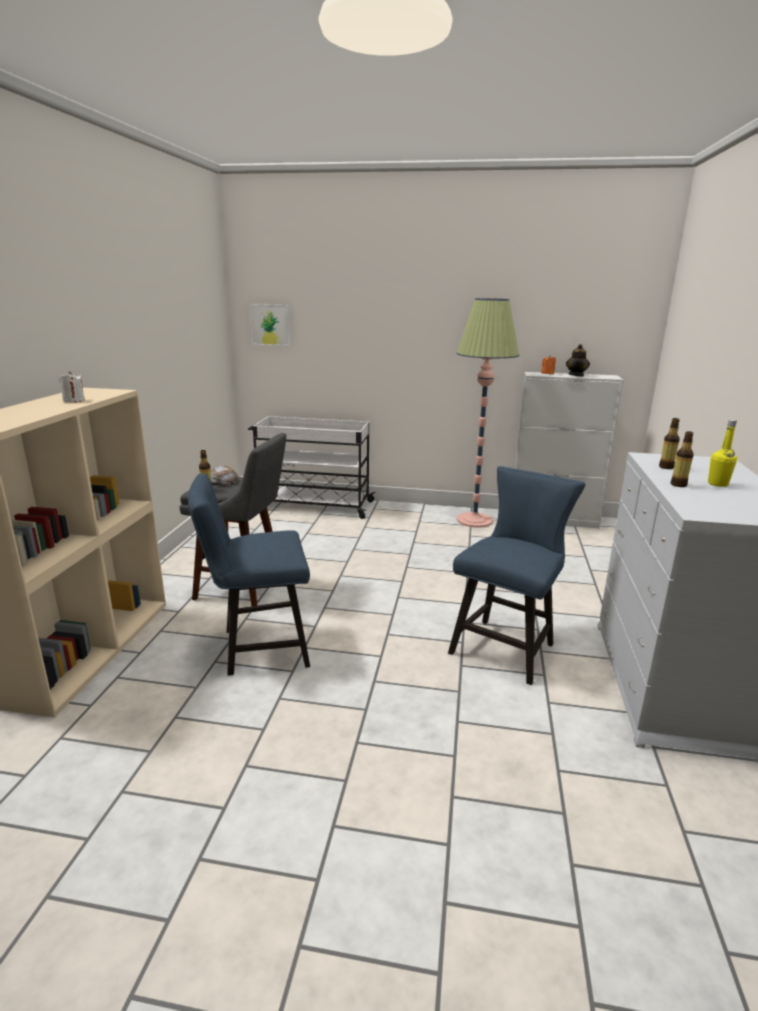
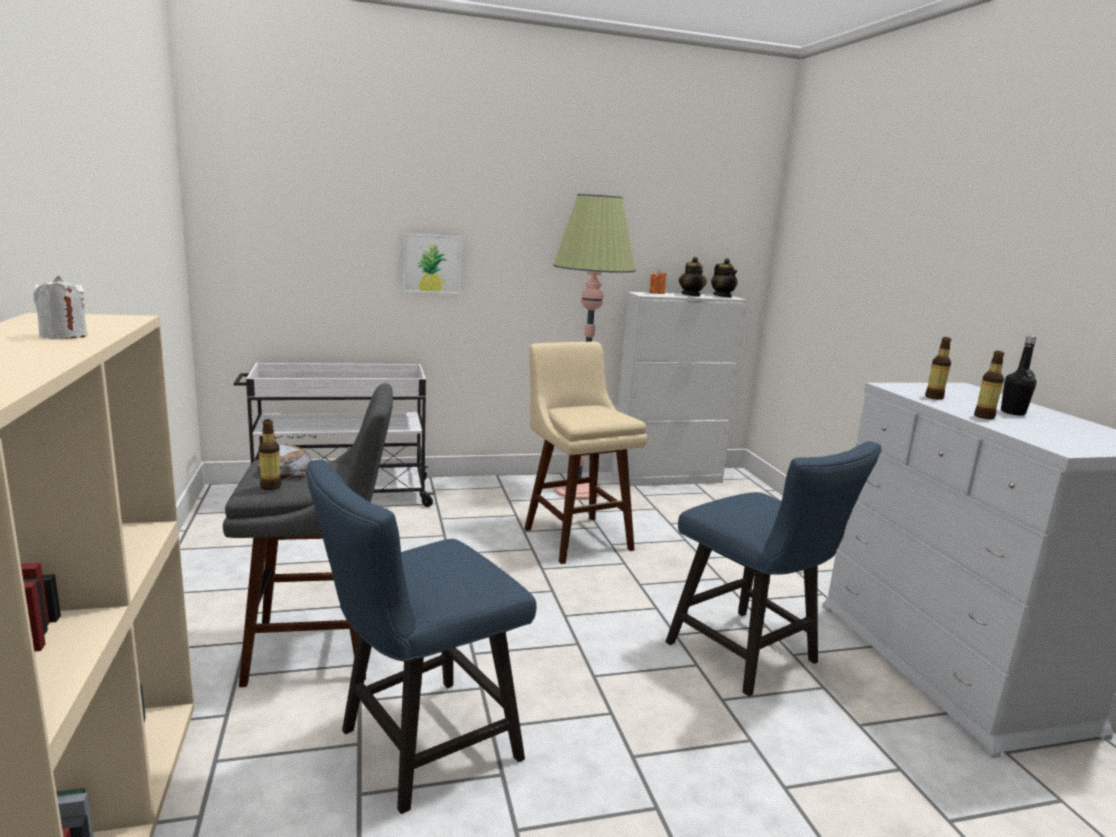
camera: 25 degrees left, 5 degrees down
(270, 325) = (258, 221): picture -> picture (431, 264)
(446, 550) = (575, 536): none -> beige stool
(506, 646) = (751, 657): blue chair -> blue chair turned 135 degrees clockwise
(605, 376) = (722, 296): none -> teapot
(717, 484) = (1012, 412): yellow bottle -> black bottle

